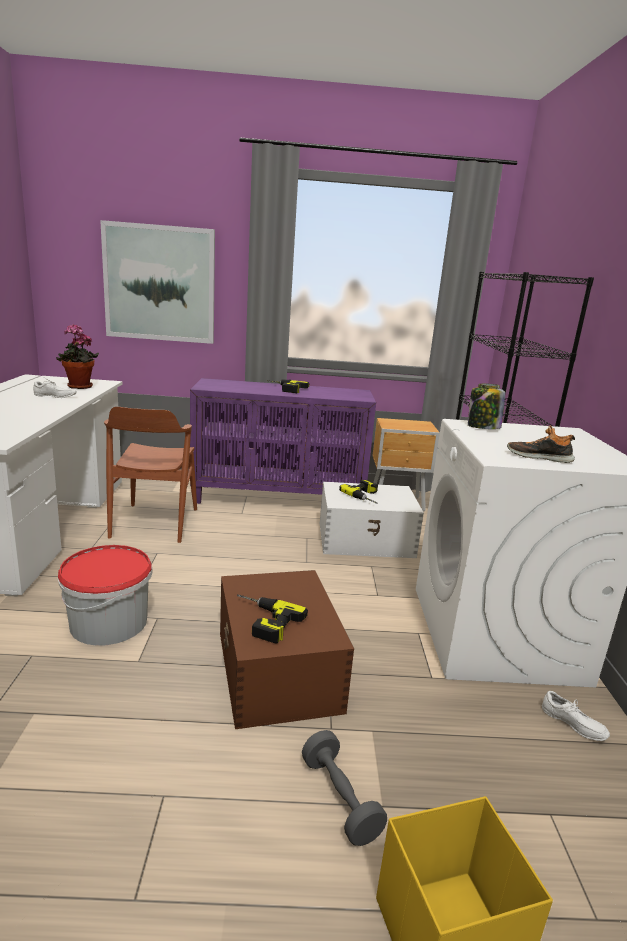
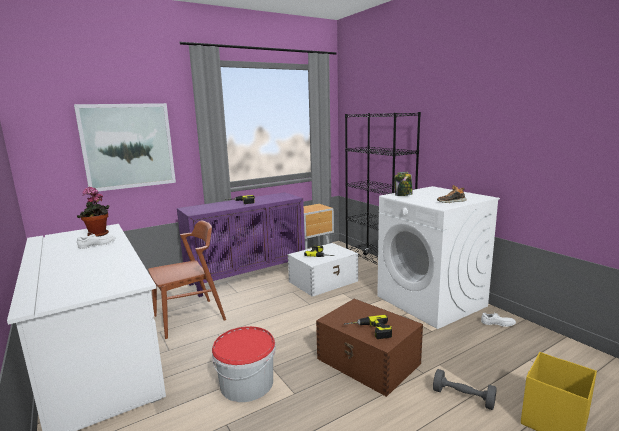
camera: 30 degrees left, 5 degrees down
(154, 523) = (189, 318): brown chair -> brown chair turned 90 degrees counterclockwise

